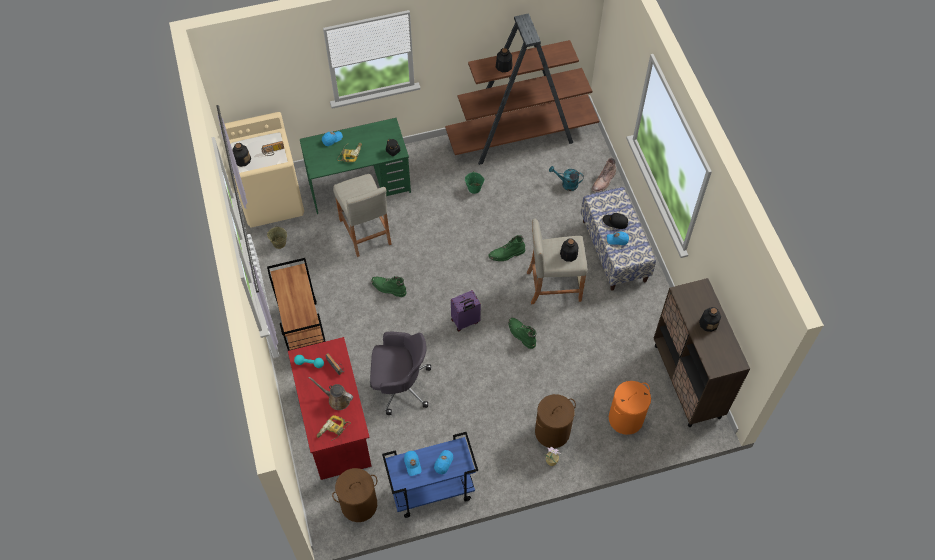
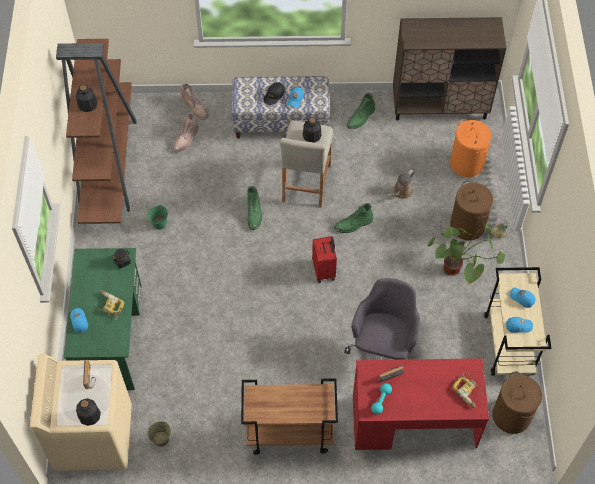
camera: 75 degrees left, 0 degrees up
(337, 399) = (431, 381): brown watering can -> brown watering can (401, 192)
(365, 232) = (178, 343): beige stool -> none
(388, 288) = (260, 335): green boot -> green boot (361, 118)
(431, 491) = (509, 345): blue cart -> beige cart
(465, 321) = (324, 270): purple suitcase -> red suitcase
(501, 434) = (460, 269): none -> potted plant
(566, 184) = (186, 139): turquoise watering can -> brown boot
(708, 323) = (449, 31): bottle -> none

